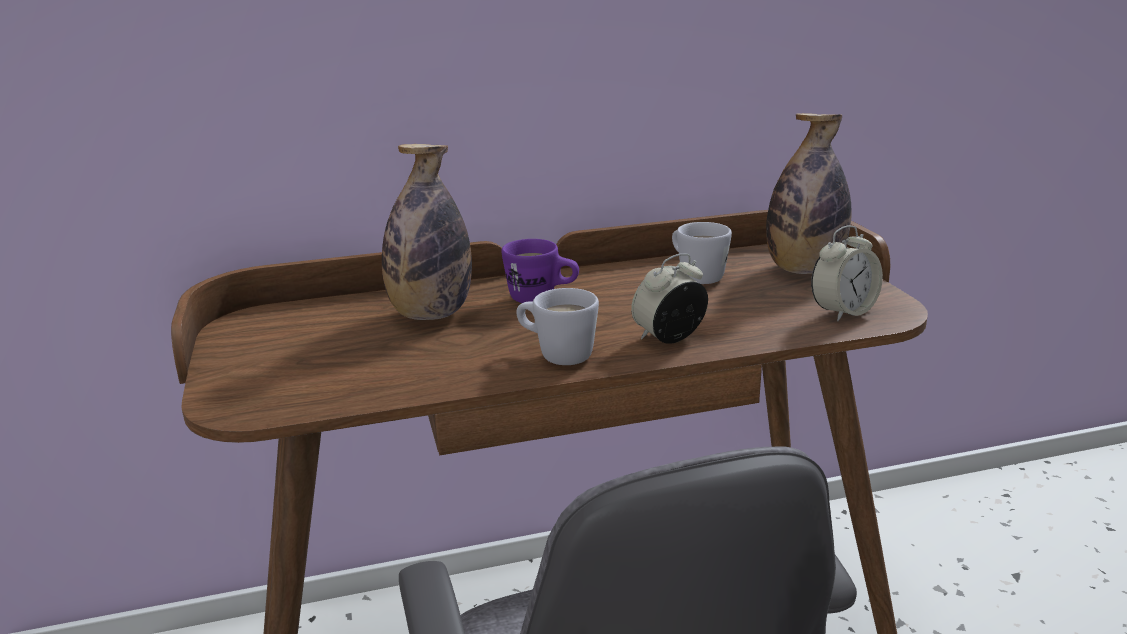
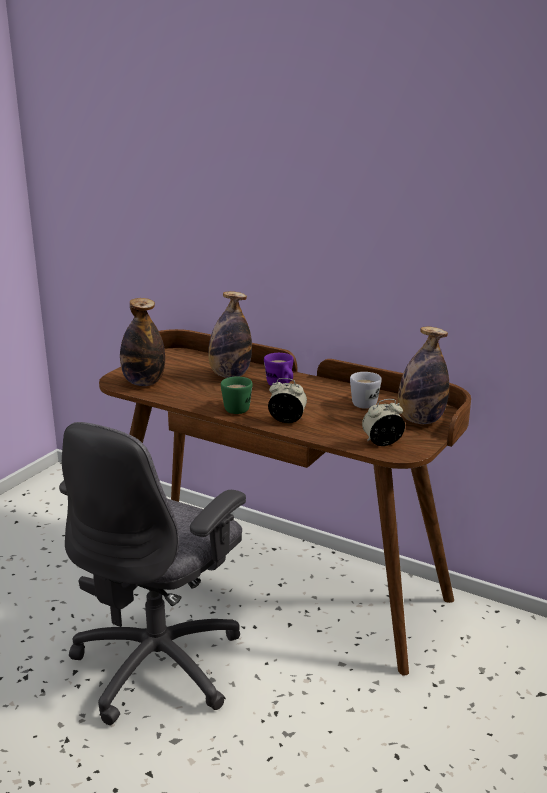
camera: 45 degrees right, 0 degrees up
(302, 386) = (144, 383): none -> bottle
(556, 354) = (235, 408): white mug -> green mug
(843, 312) = (382, 443): alarm clock -> alarm clock turned 150 degrees clockwise

